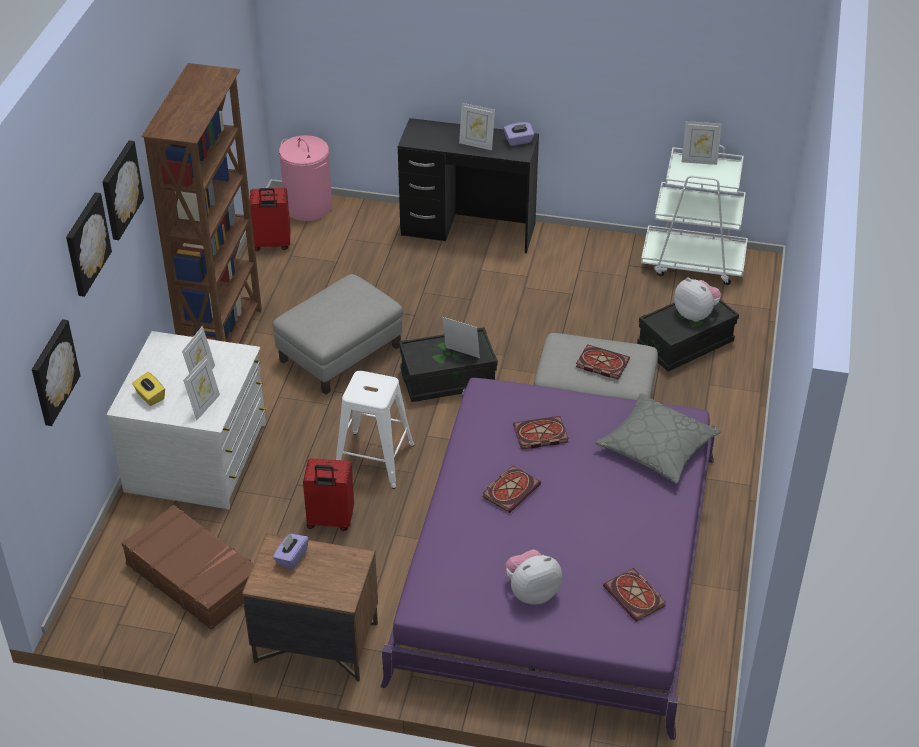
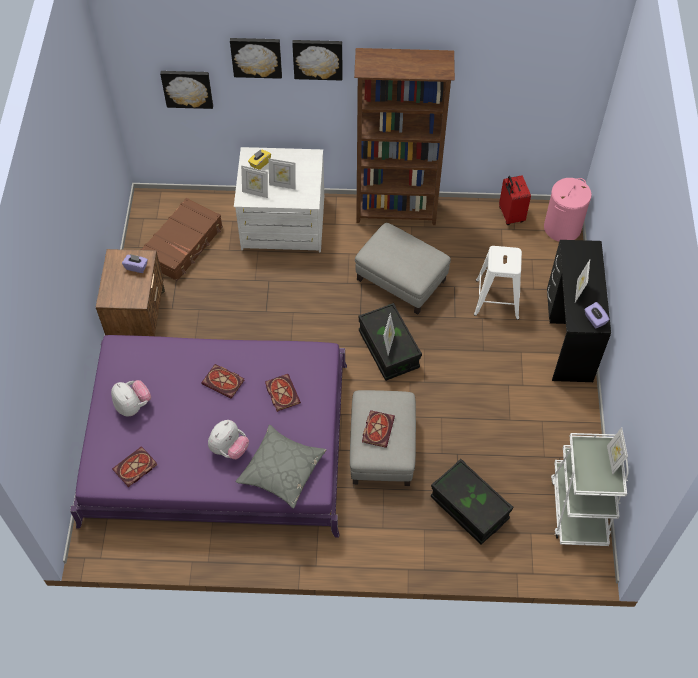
camera: 80 degrees right, 15 degrees up
(330, 521) = (239, 305): red suitcase -> none
(373, 460) = (298, 318): white stool -> white stool (496, 298)
(695, 314) = (476, 501): plush toy -> plush toy (229, 448)

